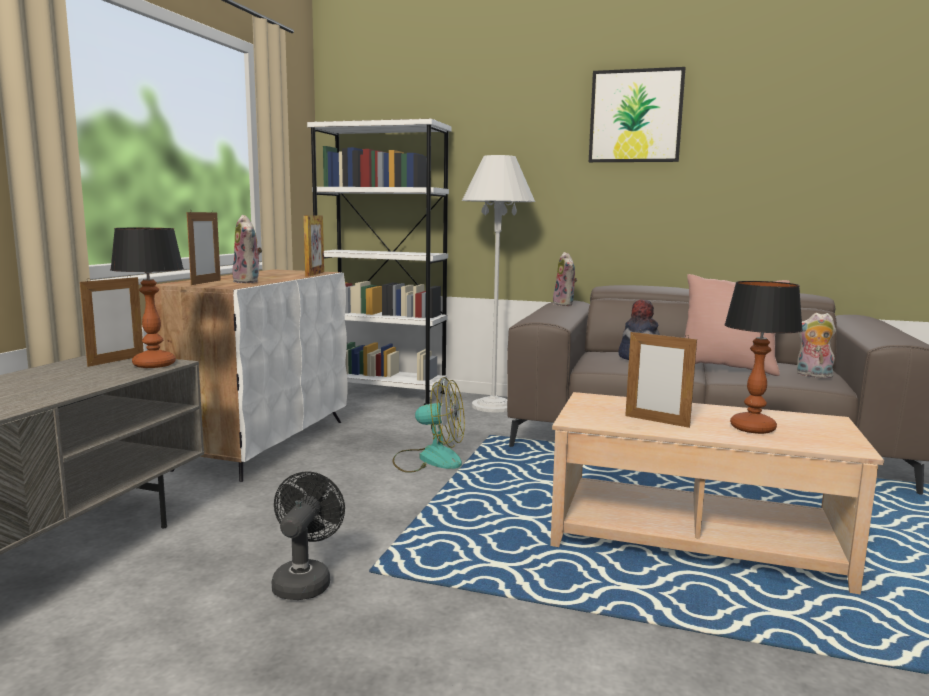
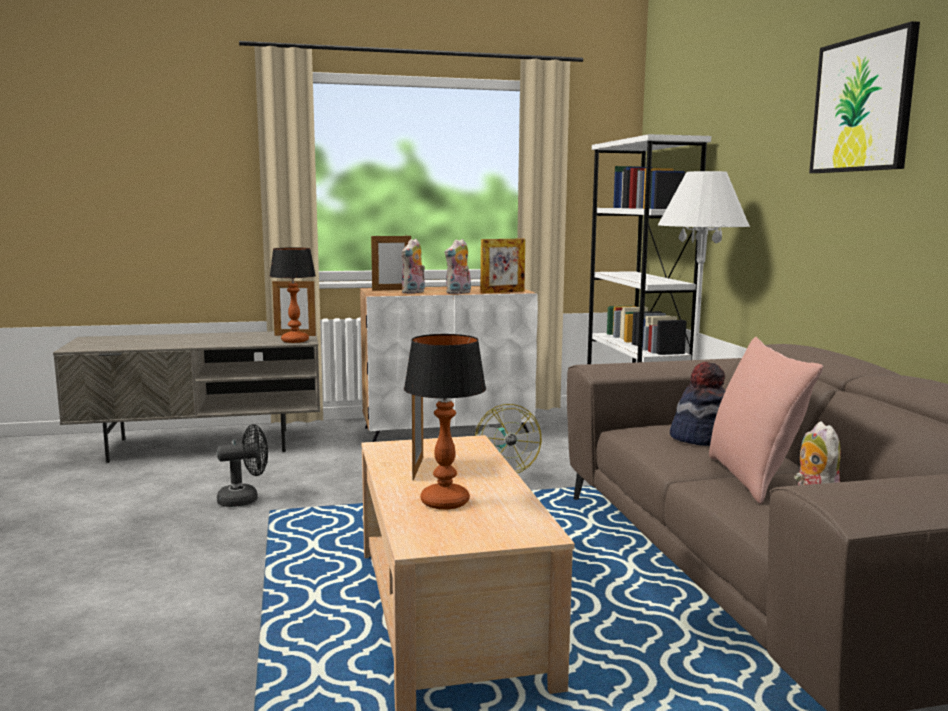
camera: 60 degrees right, 0 degrees up
(565, 304) = (730, 360): plush toy -> plush toy (458, 293)

